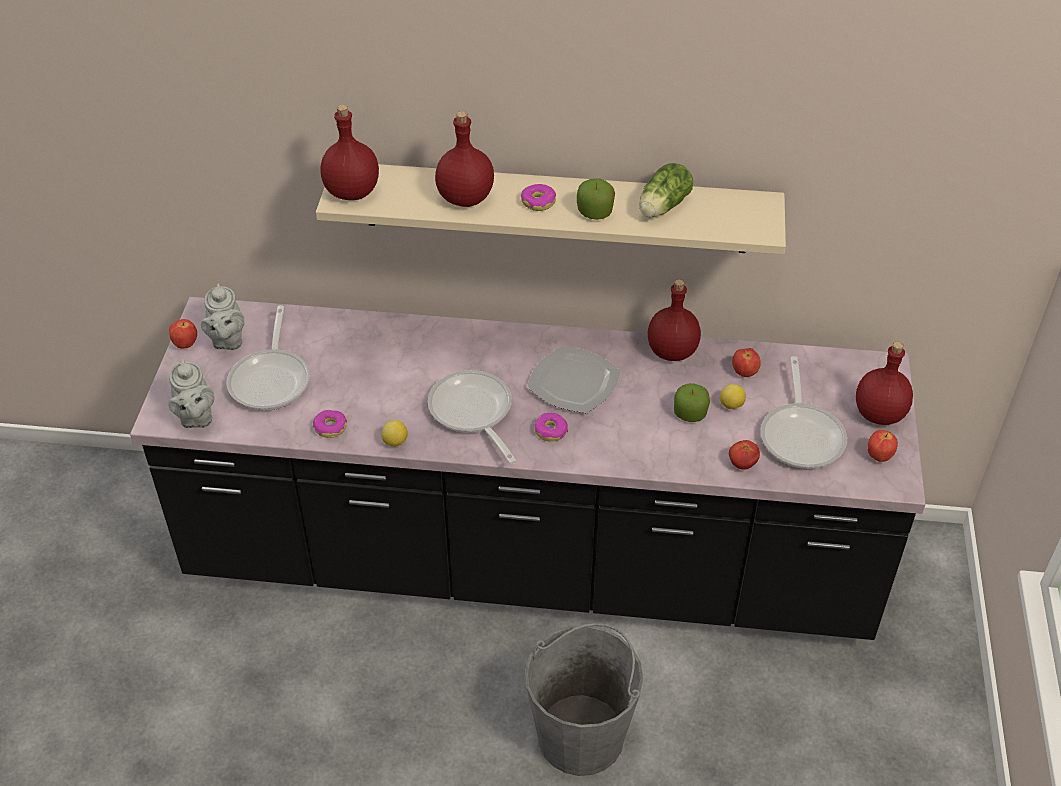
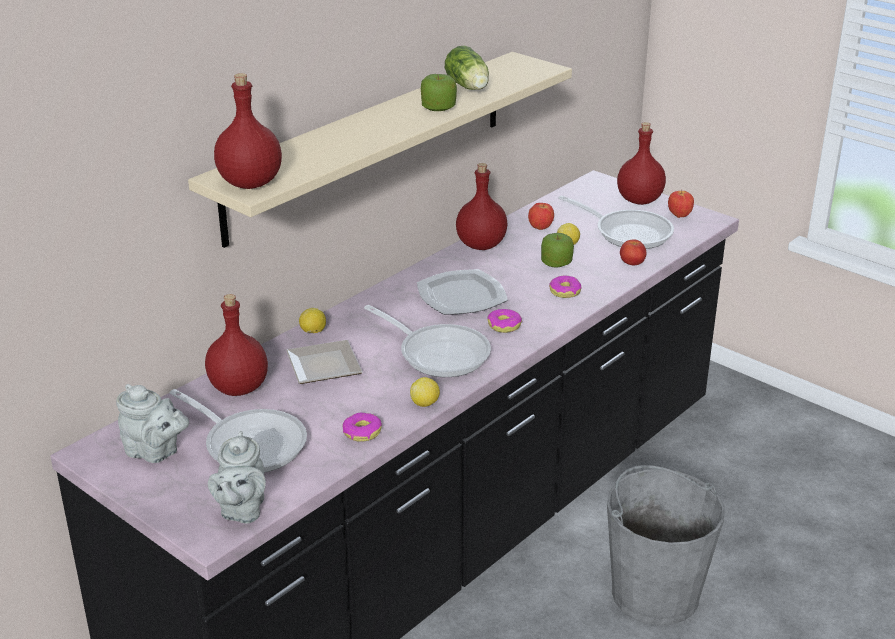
camera: 55 degrees left, 15 degrees down
(186, 344) = (122, 481): apple -> none
(196, 418) = (241, 510): grey teapot -> grey teapot turned 75 degrees clockwise
(401, 361) = (326, 364): none -> plate
(439, 330) = (313, 332): none -> lemon
(464, 199) = (340, 144): red bottle -> red bottle (239, 388)
(473, 413) = (438, 353): frying pan -> frying pan turned 150 degrees counterclockwise
(538, 202) = (392, 121): donut -> donut (565, 291)

